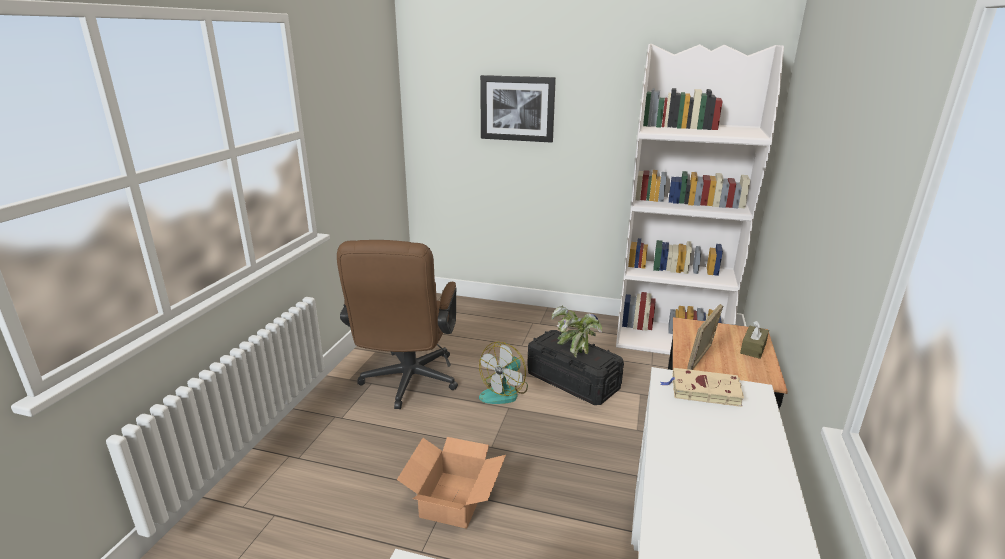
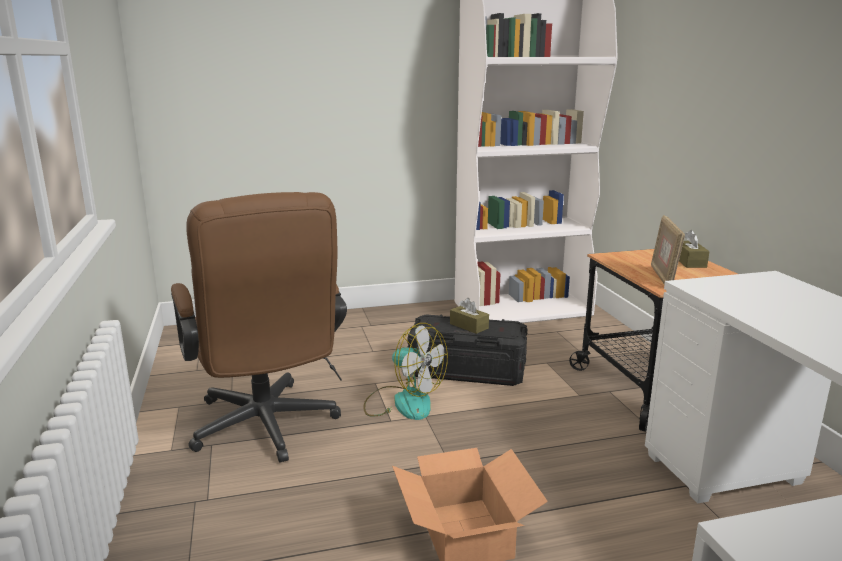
camera: 30 degrees left, 5 degrees down
(504, 392) = (403, 402): fan -> fan turned 60 degrees counterclockwise
(517, 108) = (303, 48): picture -> none
(575, 349) = (469, 326): potted plant -> brown tissue box
(703, 390) = (737, 286): beige book -> none

